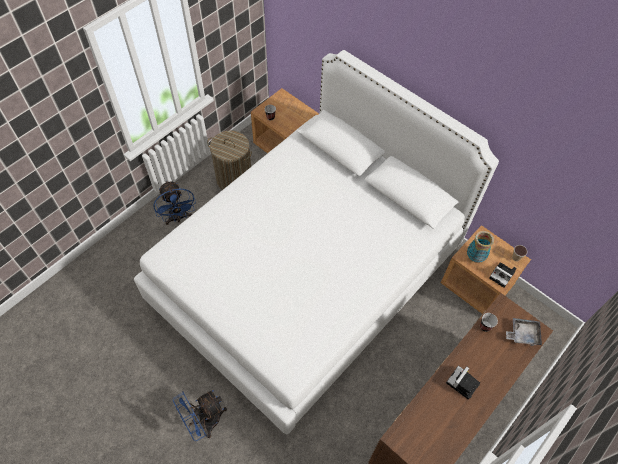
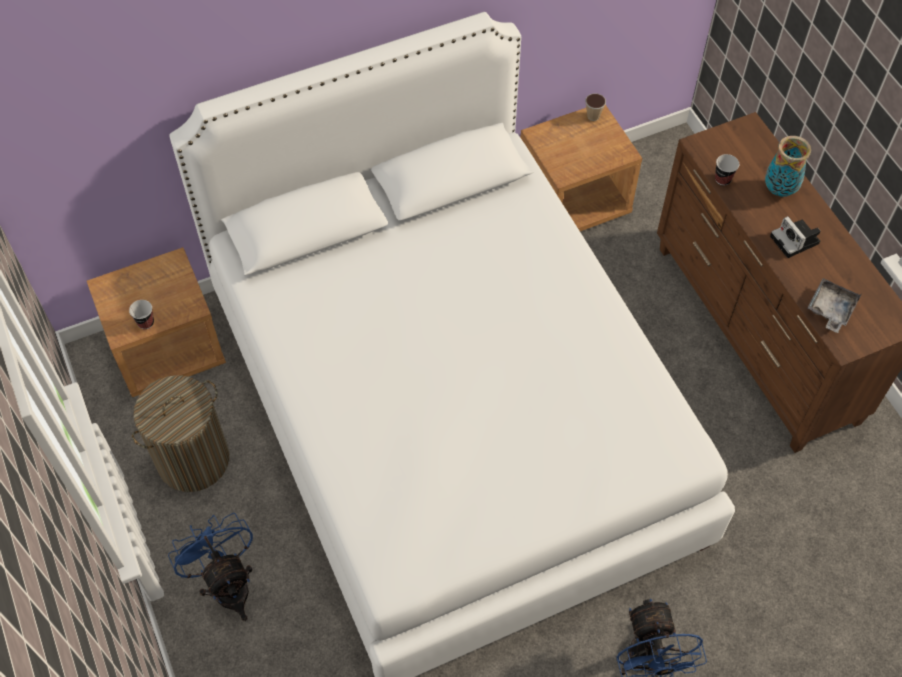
camera: 65 degrees left, 0 degrees up
(178, 218) = (228, 584): blue fan -> blue fan turned 120 degrees counterclockwise
(475, 257) = (571, 161): vase -> vase (780, 190)
(502, 275) = (614, 144): camera -> none
(523, 334) = (749, 144): grey tray -> grey tray (830, 309)

